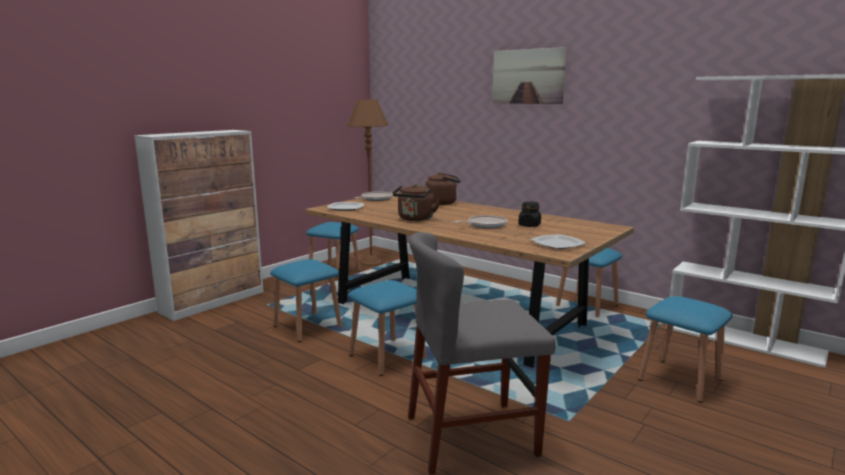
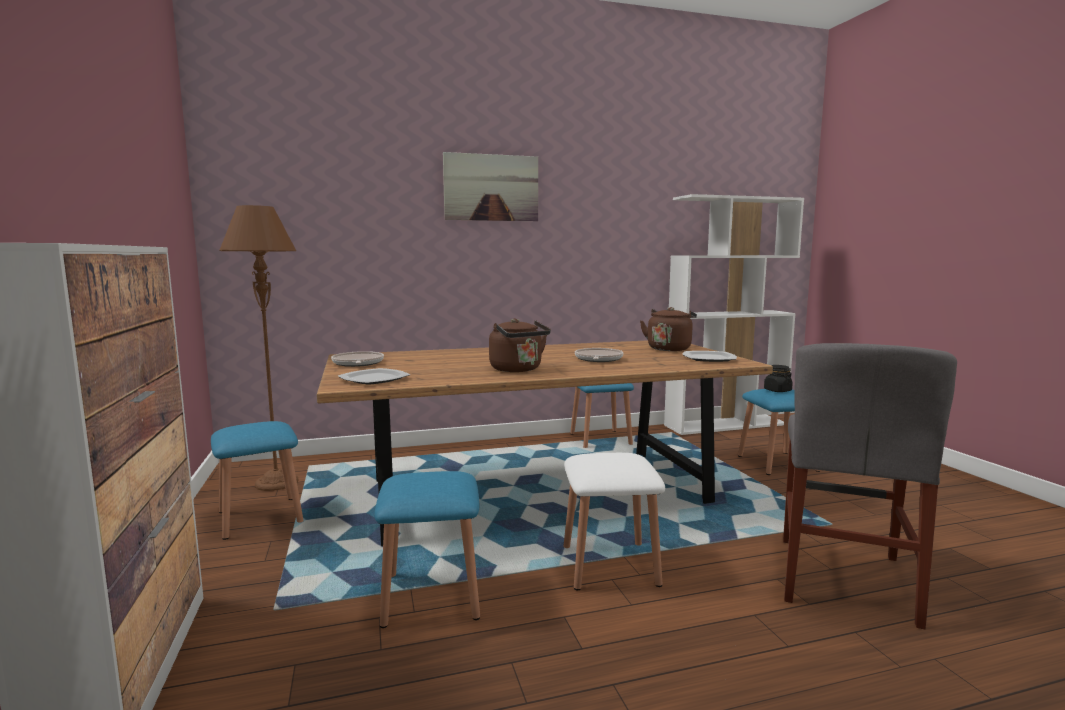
camera: 55 degrees left, 5 degrees down
(387, 356) = (609, 565): blue stool -> white stool
(443, 203) = (456, 352): brown kettle -> brown kettle (669, 348)
(529, 225) = (623, 352): black jar -> black jar (777, 390)

